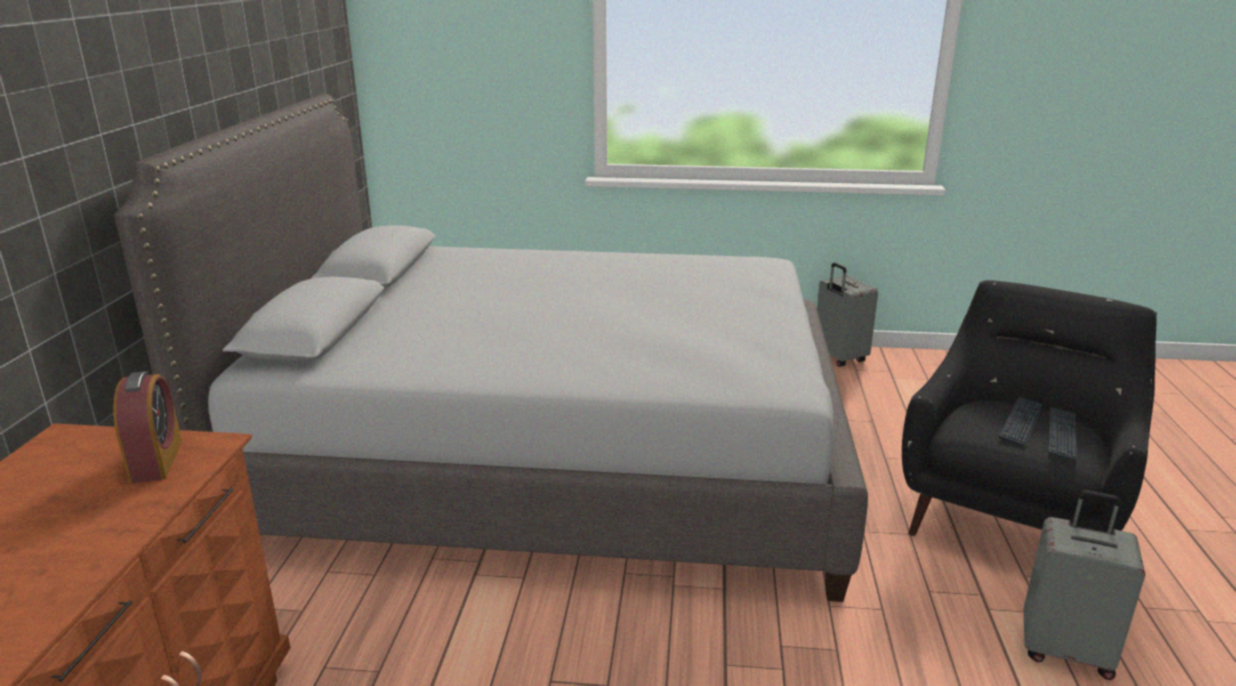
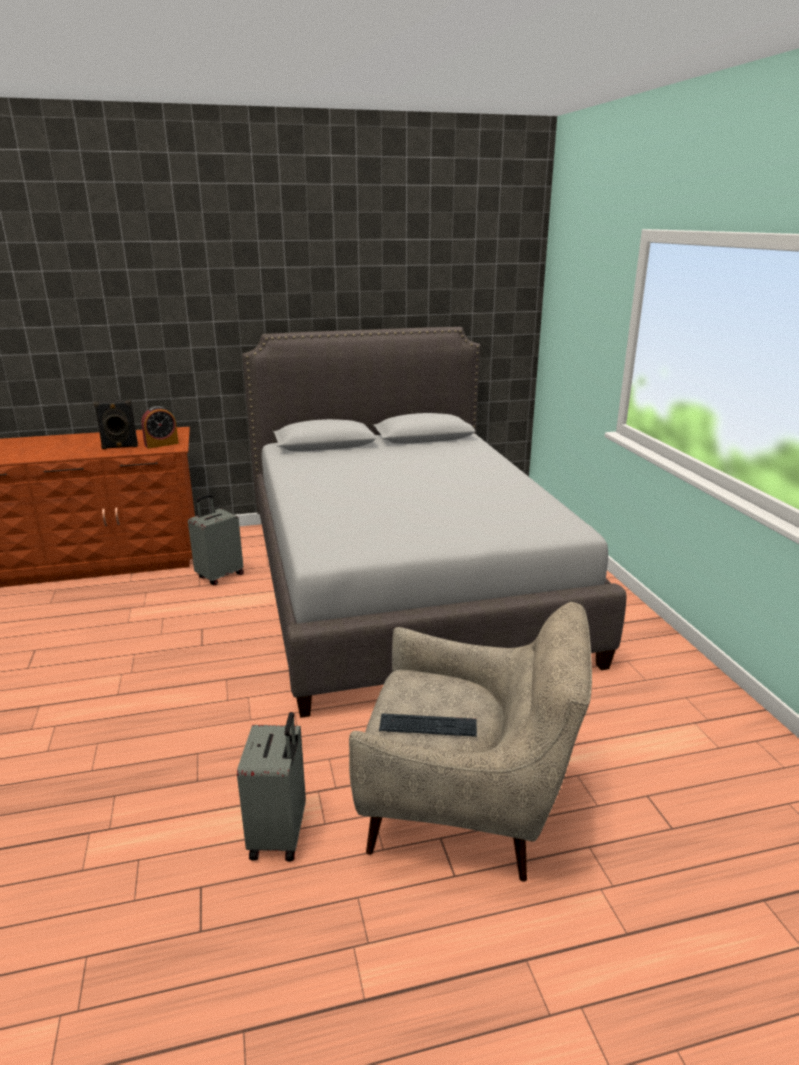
camera: 70 degrees right, 0 degrees up
(93, 518) = (120, 447): none -> black speaker
(838, 358) = (702, 684): grey suitcase -> grey suitcase (219, 576)
(1011, 515) = (467, 808): black armchair -> beige armchair
(1021, 422) = (439, 704): keyboard -> none

